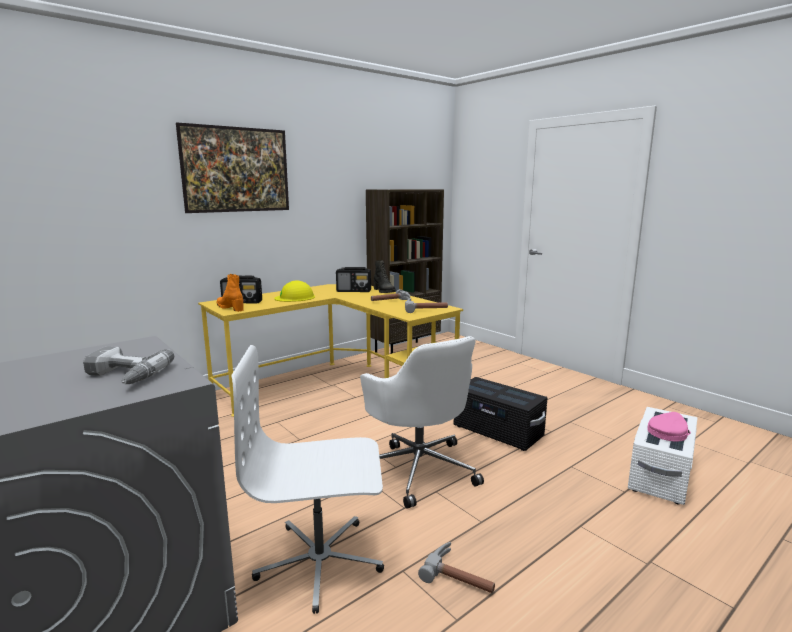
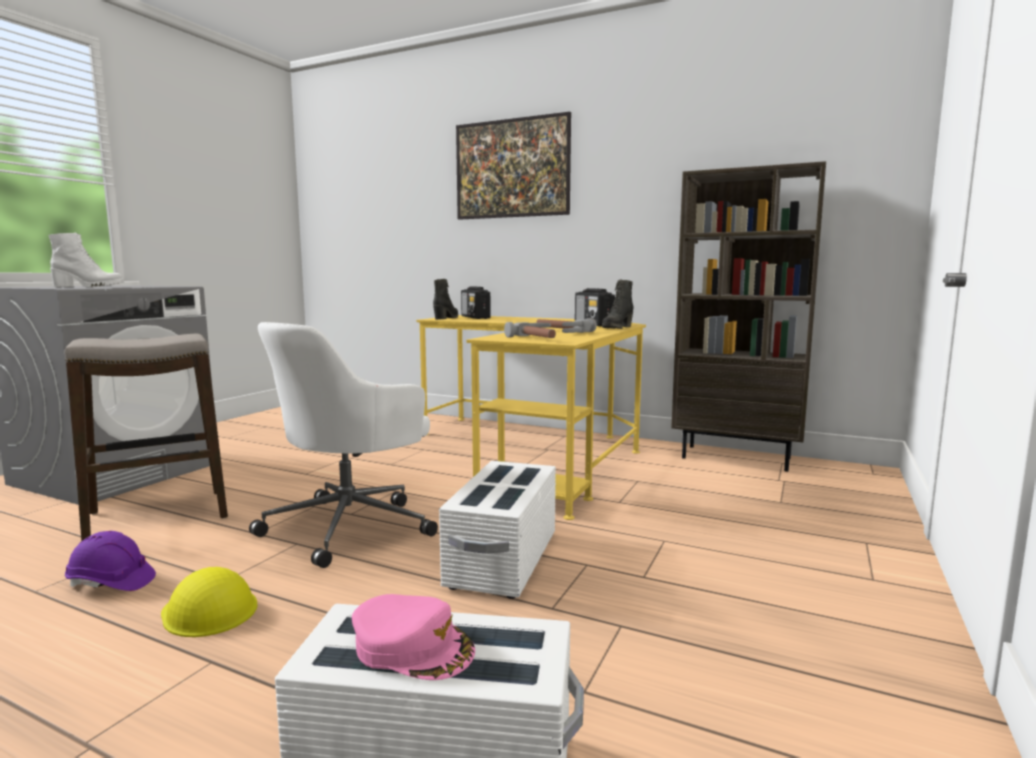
camera: 65 degrees right, 5 degrees down
(122, 376) = (88, 287): power drill -> white boot
(230, 308) = (446, 318): orange boot -> black boot
(295, 297) = (520, 320): yellow hard hat -> yellow hard hat (209, 610)
(320, 561) = (158, 515): white office chair -> stool
(461, 575) = (111, 583): hammer -> purple hard hat
(497, 432) = (502, 560): black storage box -> white storage box

